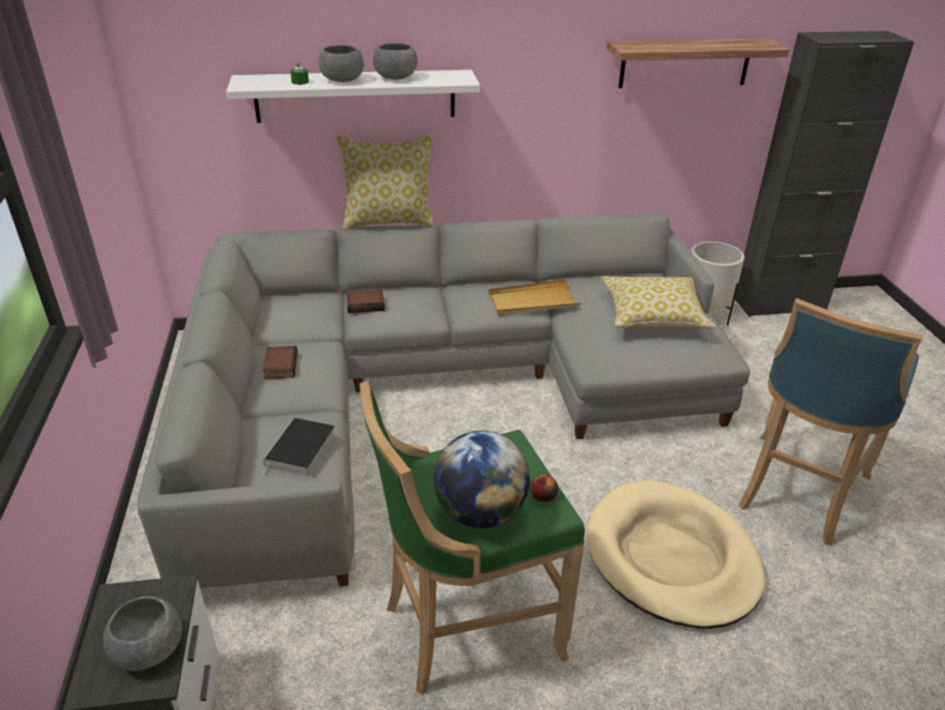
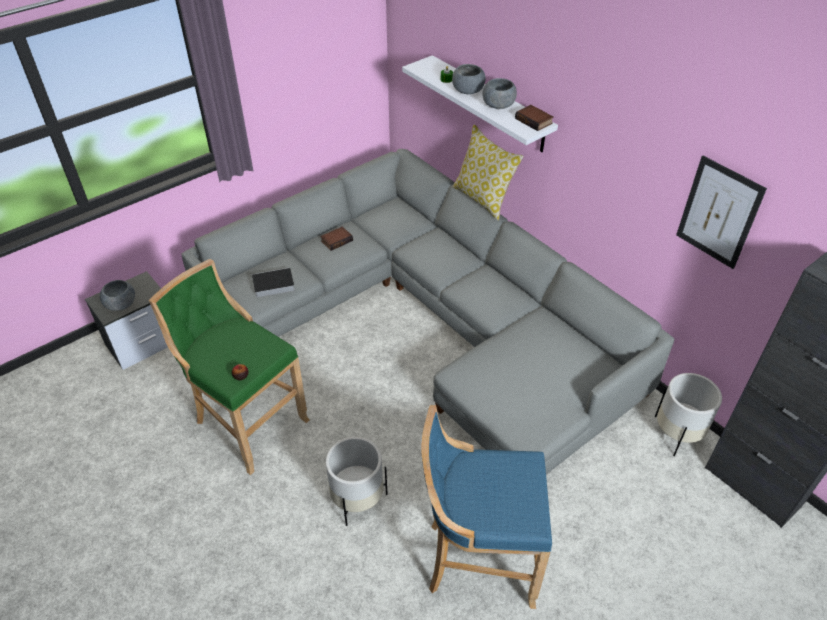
camera: 60 degrees right, 10 degrees up
(366, 304) = (426, 241): book -> book (534, 121)
(480, 512) = (214, 357): globe -> none
(532, 301) = (503, 312): beige tray -> none
(653, 316) = (544, 382): pillow -> none
(671, 558) = (357, 499): beige dog bed -> white planter
(685, 63) = (718, 213): shelf -> picture

